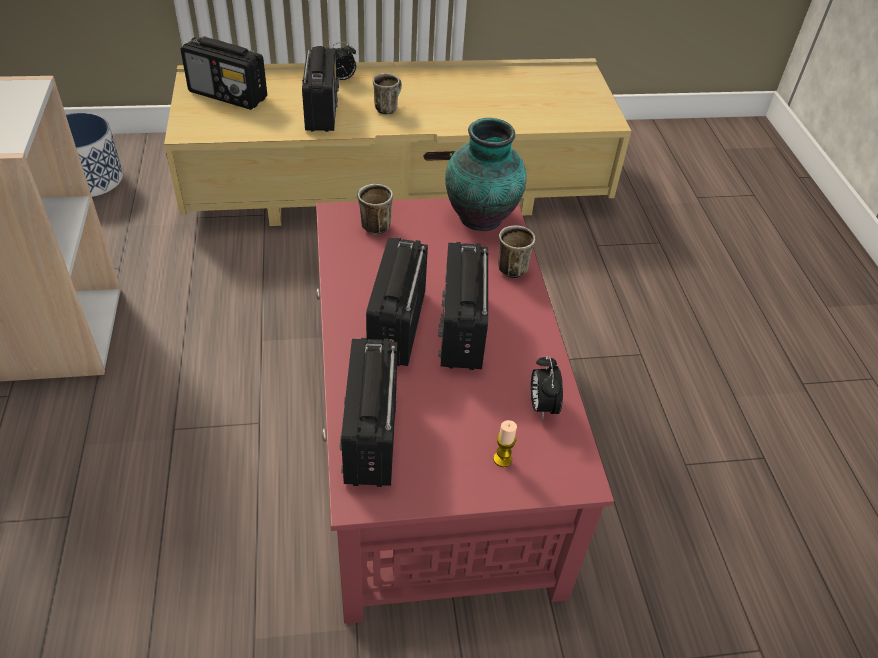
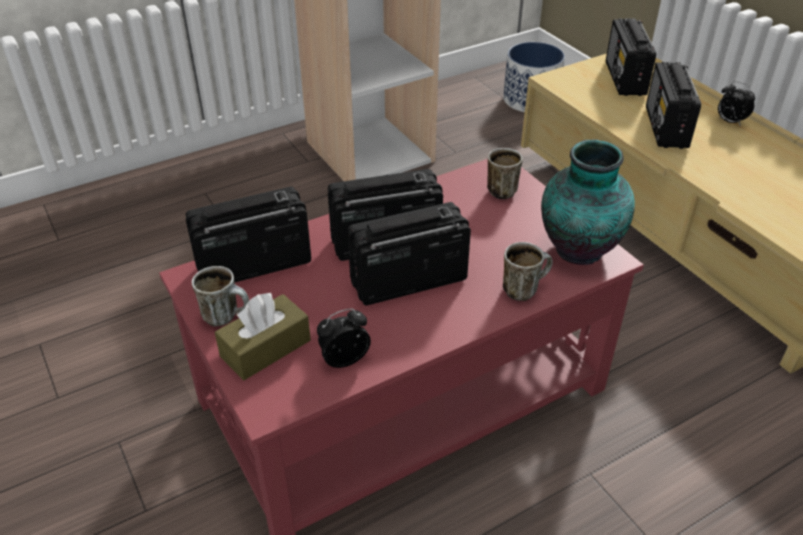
camera: 70 degrees right, 5 degrees down
(322, 111) = (666, 128): radio -> radio turned 120 degrees clockwise
(387, 107) = (722, 160): mug -> mug (227, 316)
(502, 459) = (265, 348): candle -> brown tissue box

